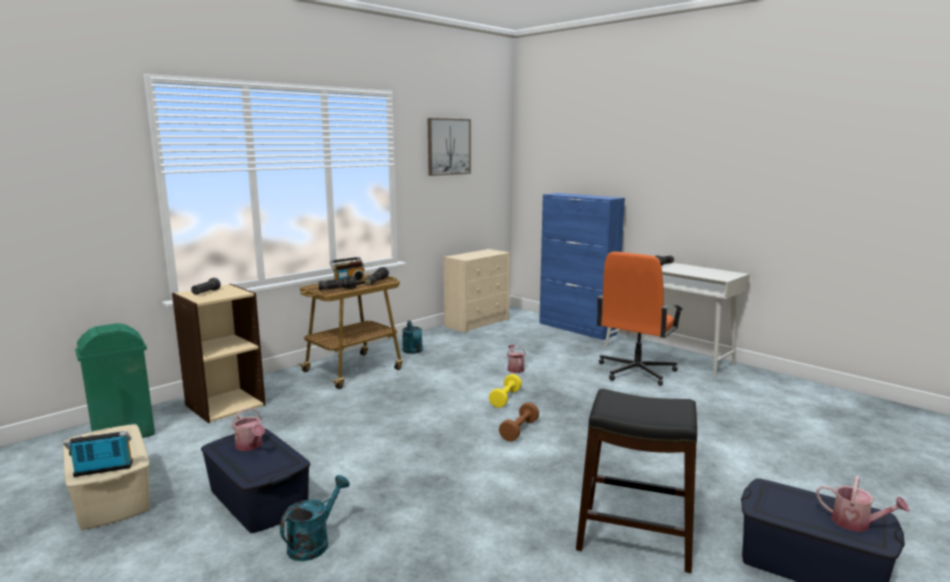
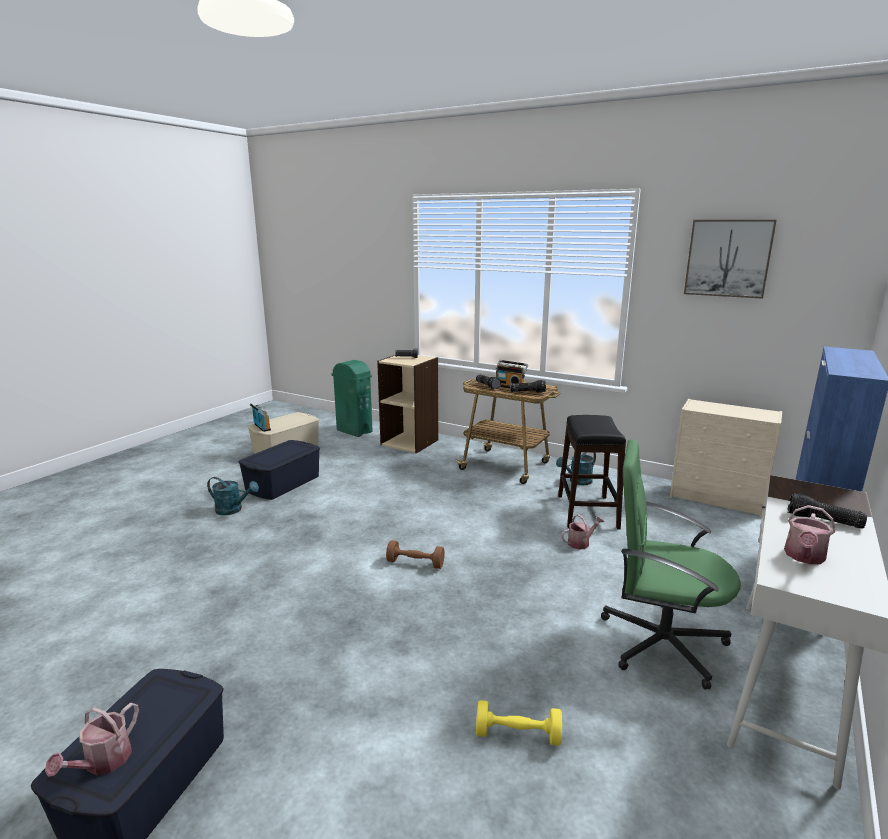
camera: 75 degrees right, 5 degrees up
(250, 446) = (291, 450): watering can -> watering can (804, 557)
(505, 398) = (489, 547): yellow dumbbell -> yellow dumbbell (518, 735)
(635, 371) = (660, 642): orange office chair -> green office chair
(635, 538) = (219, 646): black stool -> black stool (587, 512)

